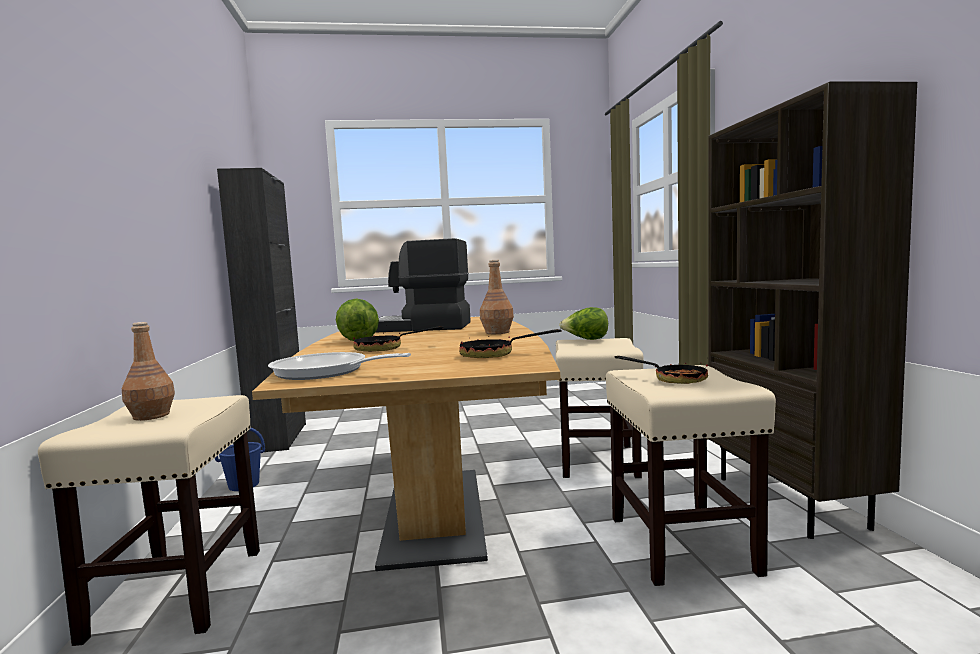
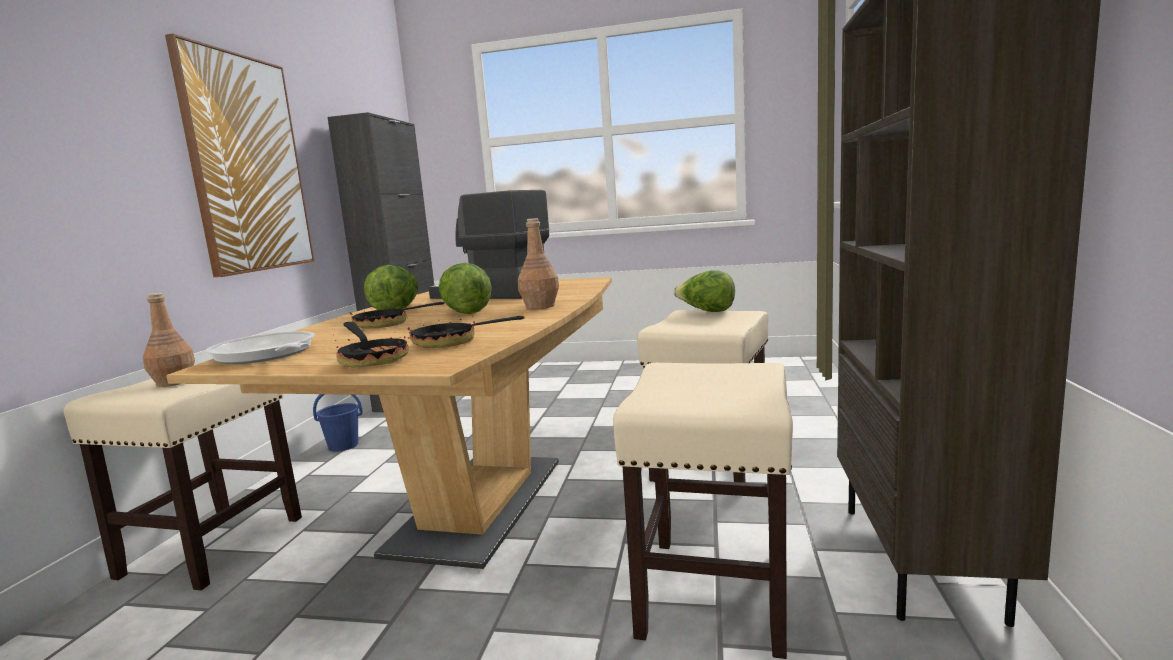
camera: 20 degrees right, 5 degrees up
(164, 205) = (246, 164): none -> picture
(438, 338) = (466, 312): none -> lettuce
(672, 379) = (695, 384): frying pan -> frying pan (372, 359)

